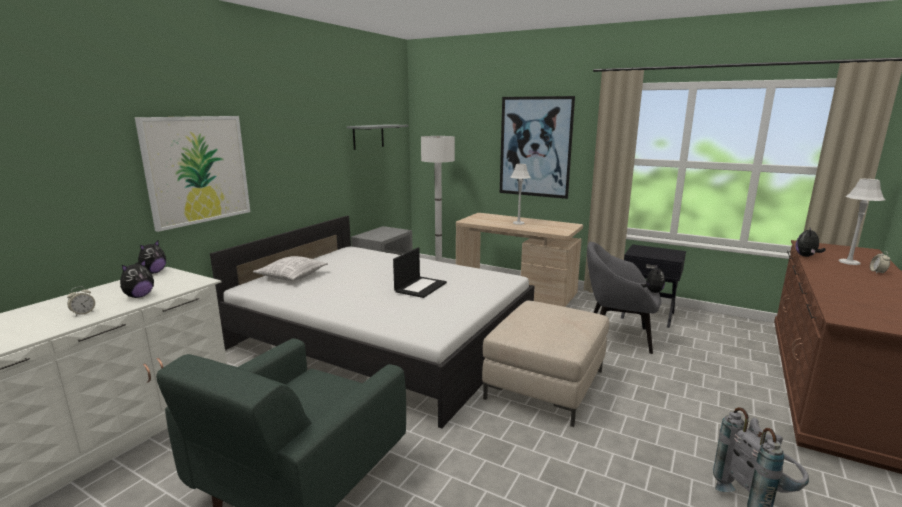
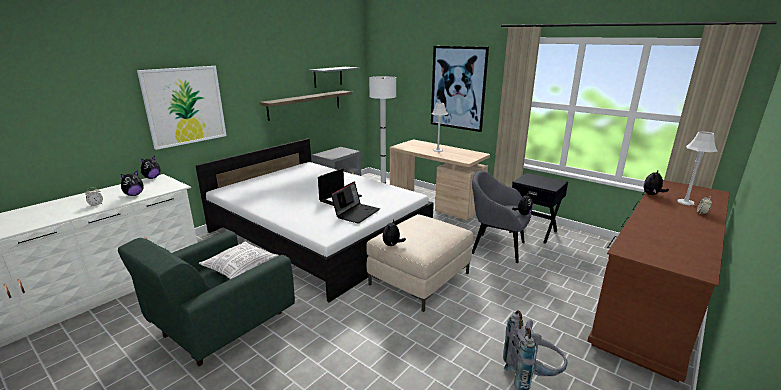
camera: 10 degrees right, 5 degrees up
(292, 276) = (255, 184): pillow -> pillow (241, 268)
(343, 171) = (305, 104): none -> shelf
(453, 303) = (356, 213): none -> laptop
(523, 340) = (392, 245): none -> plush toy

